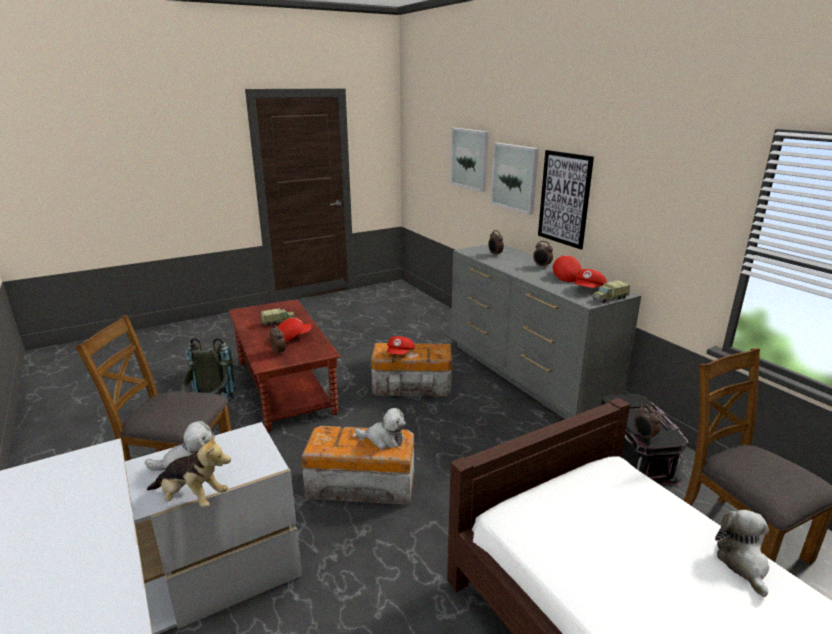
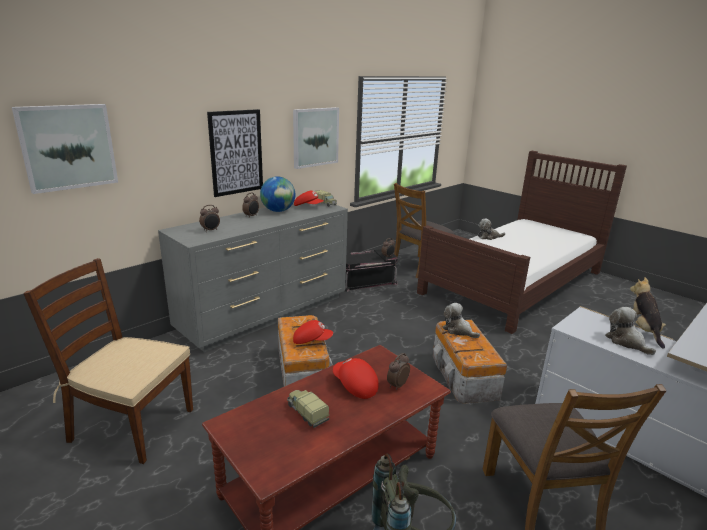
camera: 105 degrees left, 0 degrees up
(377, 328) = (131, 425): none -> brown chair
(383, 439) = (458, 330): plush toy -> plush toy turned 45 degrees counterclockwise
(515, 177) = (166, 150): picture -> picture (315, 137)
(564, 276) = (278, 211): red cap -> globe

